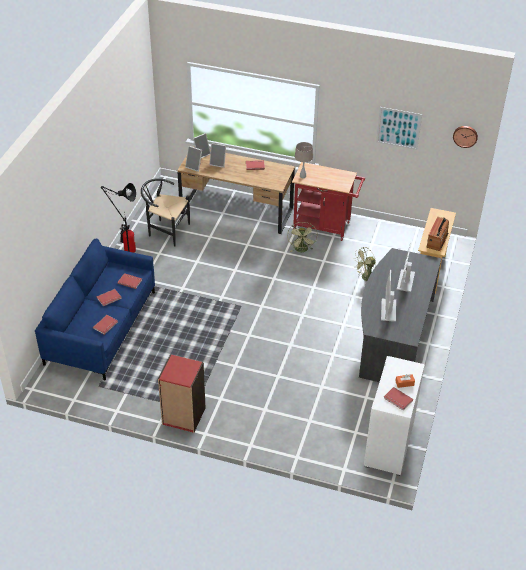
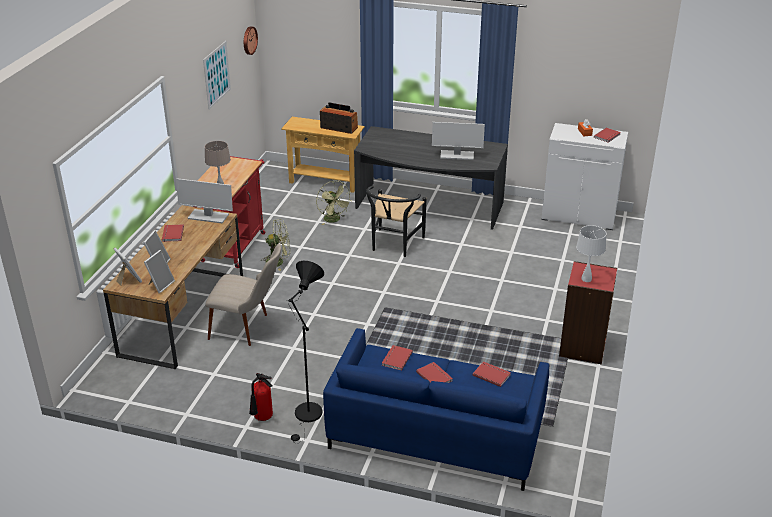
camera: 90 degrees left, 10 degrees down
(165, 230) = (217, 382): black chair -> black chair (394, 245)
(177, 365) = (586, 279): none -> white table lamp
(219, 240) = (248, 328): none -> beige chair
(405, 280) = (409, 145): monitor -> monitor (207, 216)

